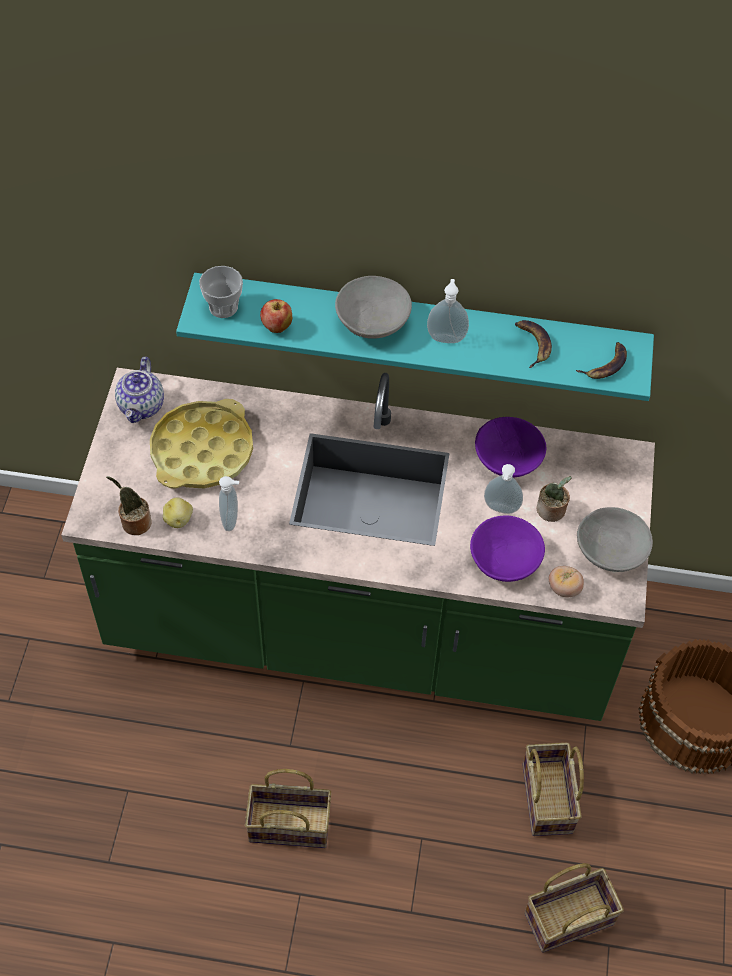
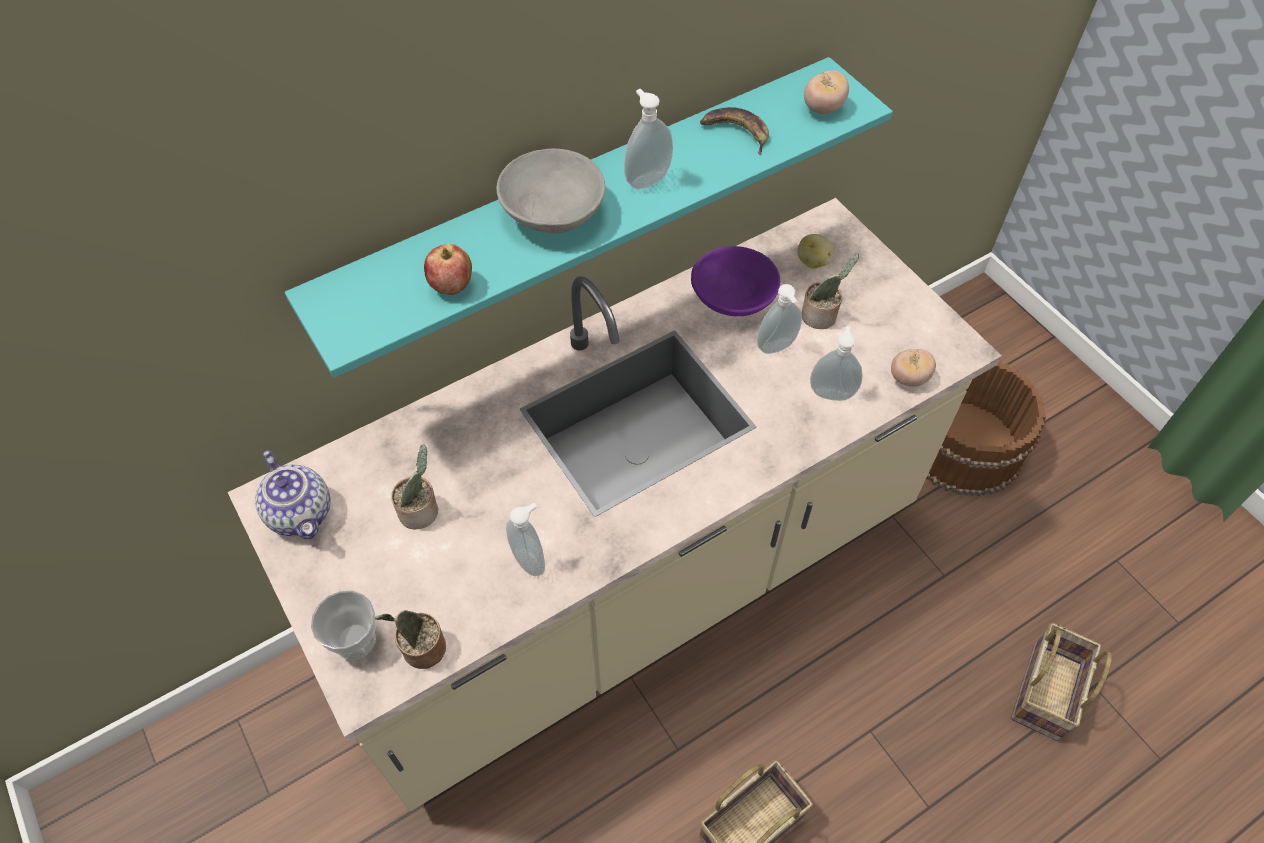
camera: 40 degrees left, 0 degrees up
(179, 519) = (470, 605): potato -> potato (813, 260)
(202, 451) = (421, 511): yellow tray -> potted plant
(223, 307) = (363, 306): cup -> cup (355, 640)
(361, 625) = (632, 582): green counter -> beige counter
(504, 560) = (831, 392): purple bowl -> soap dispenser
(549, 800) = (930, 603): basket -> none
(606, 364) = (823, 108): banana -> tomato
(610, 551) = (906, 315): grey bowl -> none

